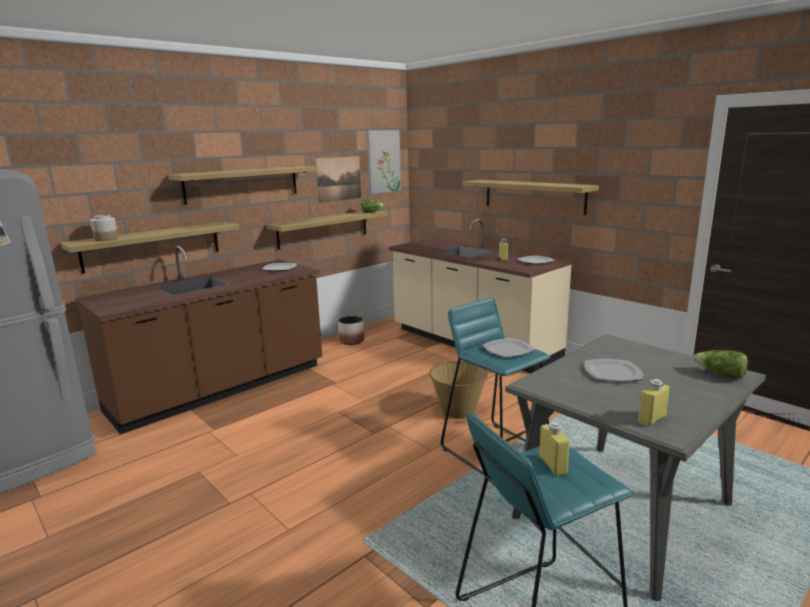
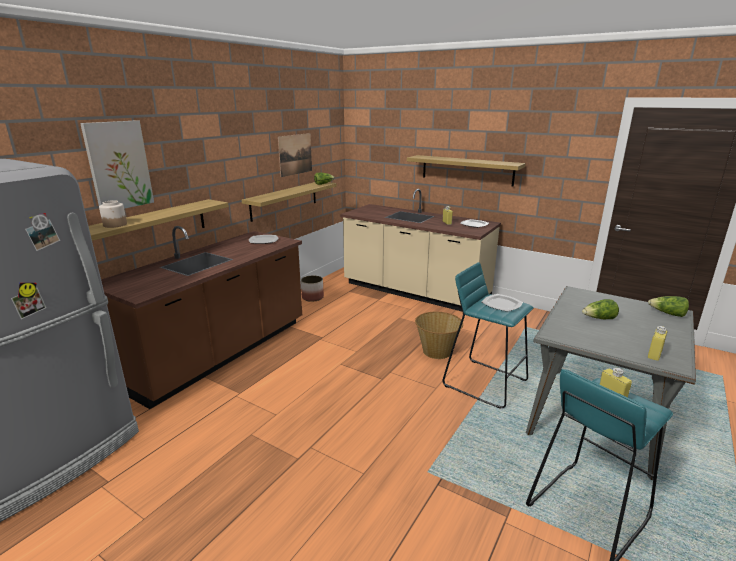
camera: 15 degrees left, 5 degrees up
(242, 184) = (222, 163): shelf -> none
(383, 161) = (327, 137): picture -> picture (118, 165)
(613, 372) = (599, 319): plate -> lettuce

